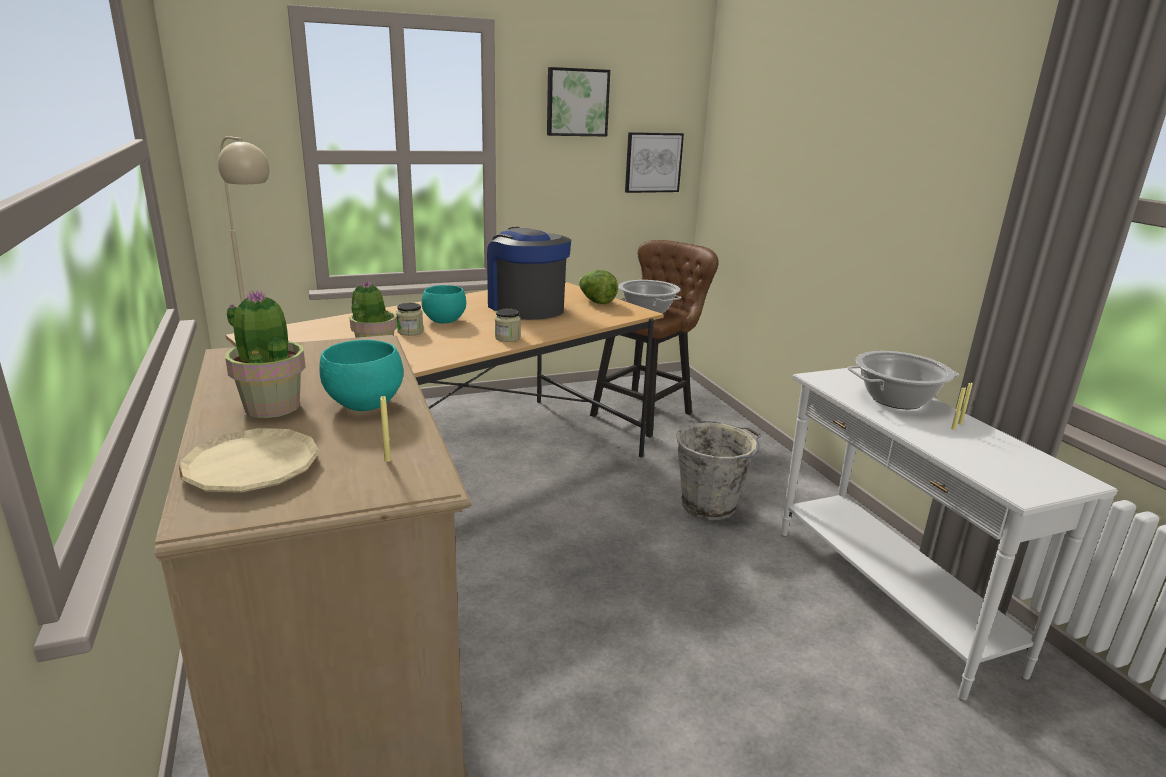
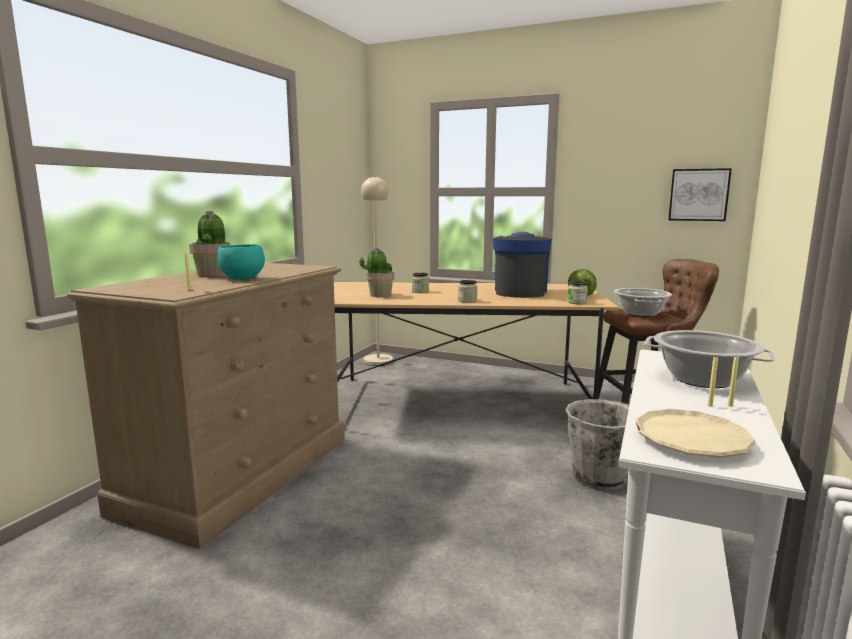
camera: 45 degrees right, 10 degrees down
(252, 468) = (148, 284): beige plate -> beige plate (691, 440)
(443, 321) = (451, 290): turquoise bowl -> none
(577, 102) = (624, 147): picture -> none
(616, 315) = (577, 302): none -> jar

